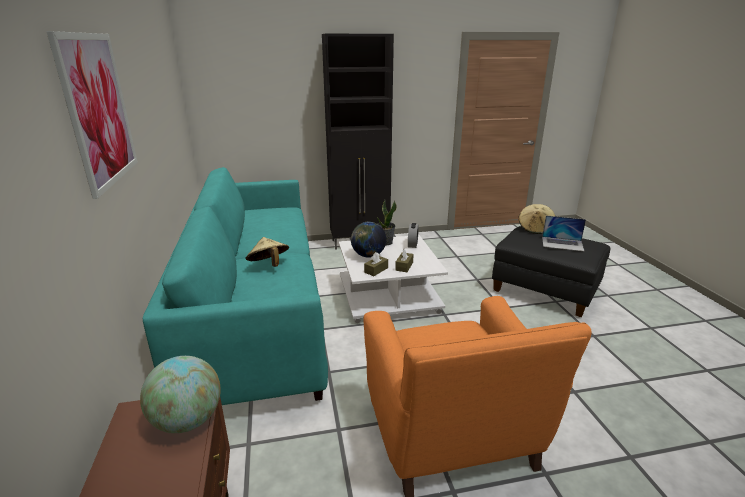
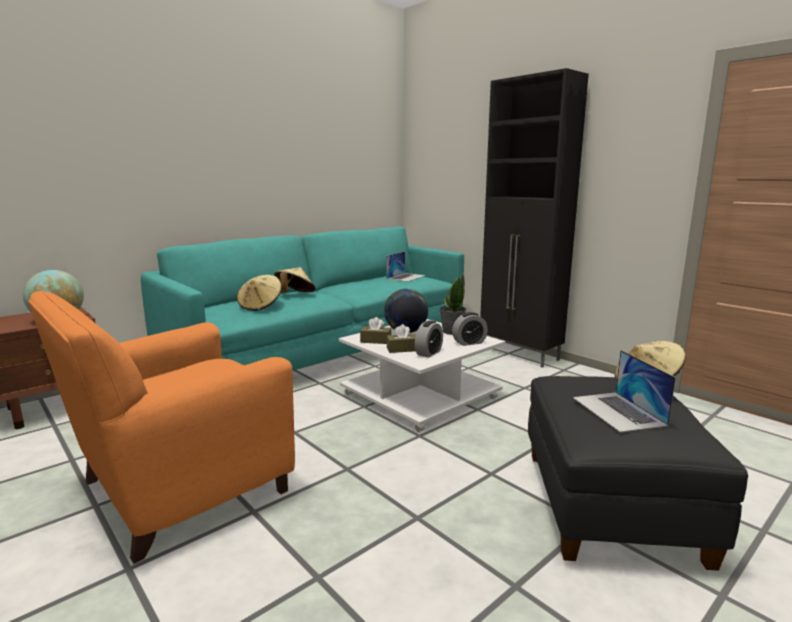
camera: 60 degrees right, 10 degrees down
(99, 110) = (167, 128): picture -> none
(270, 214) = (406, 277): none -> laptop
(280, 288) = (260, 306): none -> beige hat
(420, 261) = (428, 353): none -> alarm clock

